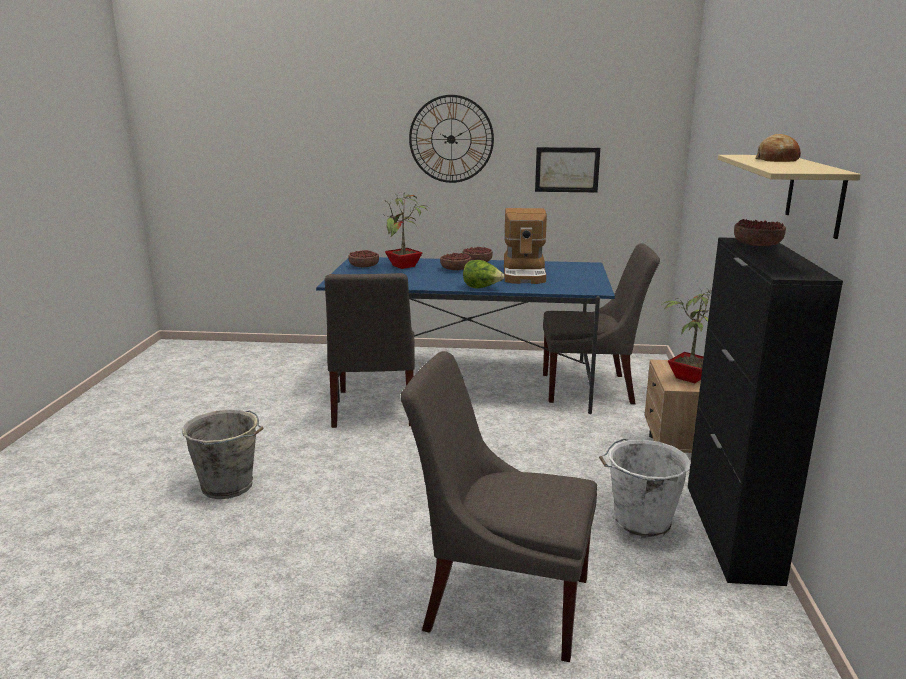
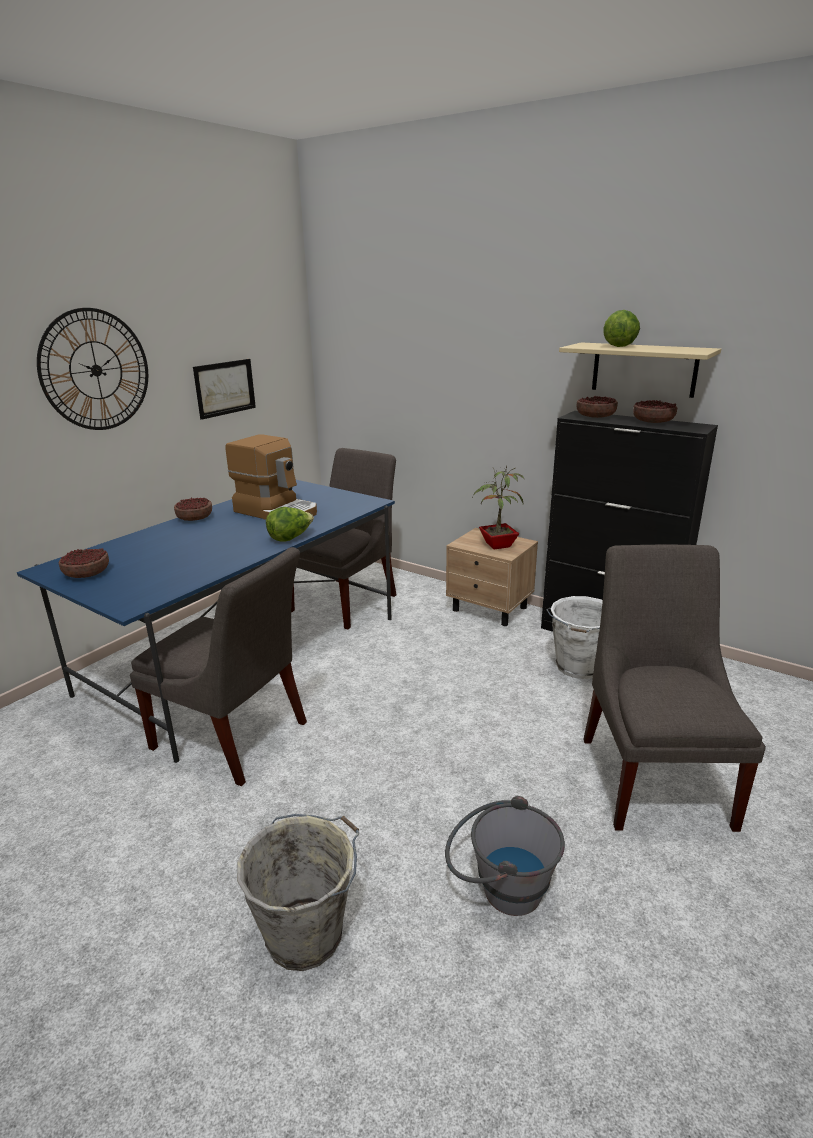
camera: 60 degrees left, 5 degrees up
(302, 545) = (499, 888): none -> grey bucket
(404, 266) = (138, 553): potted plant -> none
(455, 269) = (200, 533): bowl -> bowl (653, 422)
(500, 600) = (654, 775): grey chair -> grey chair turned 135 degrees clockwise
(776, 160) = (620, 346): bread -> lettuce

